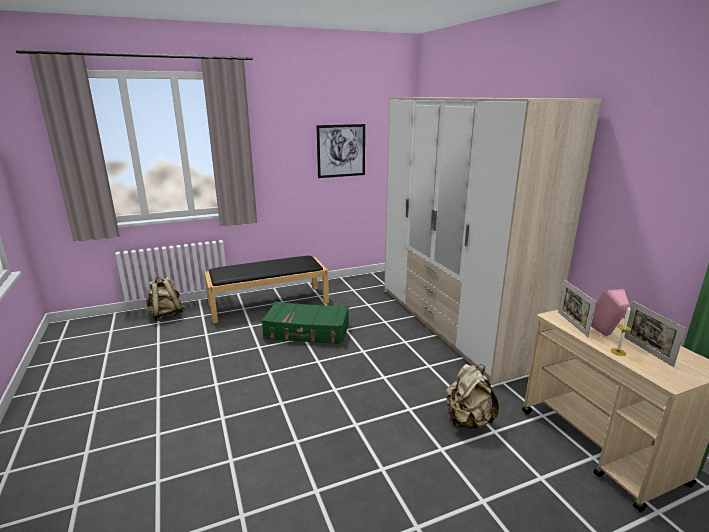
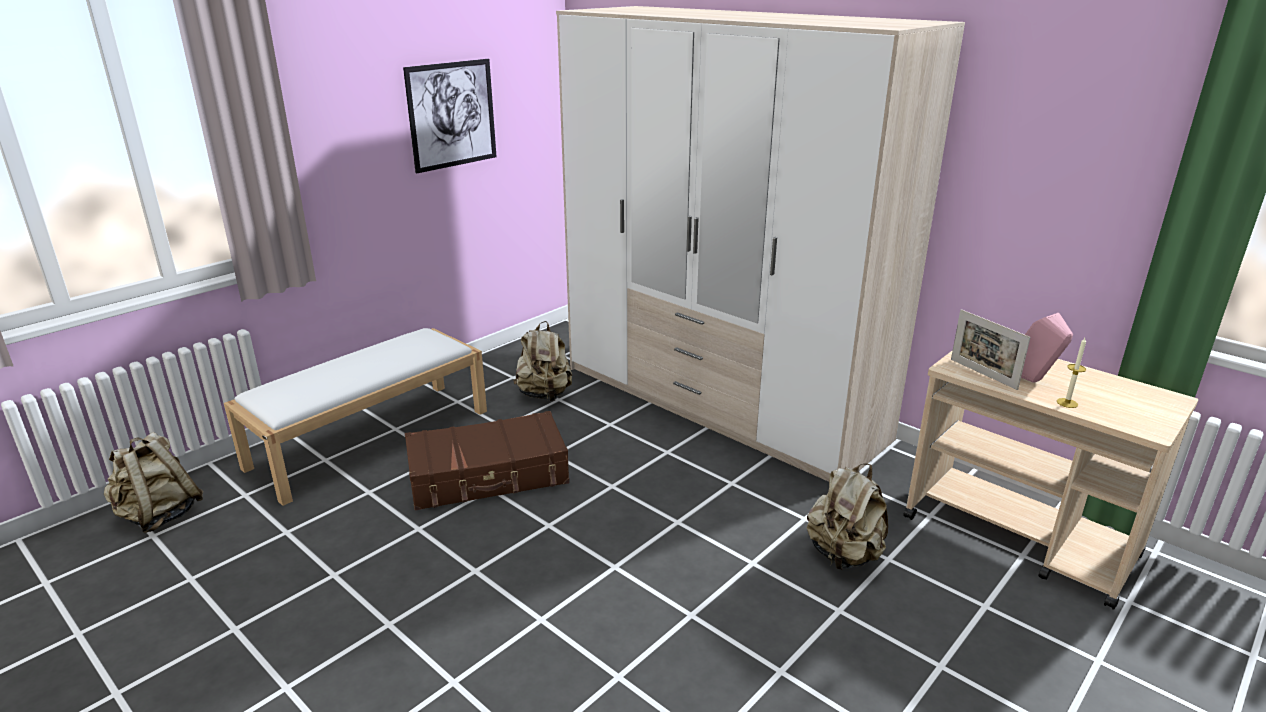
camera: 25 degrees left, 5 degrees up
(269, 303) = (371, 437): black bench -> white bench
(307, 332) = (488, 475): green suitcase -> brown suitcase
(362, 301) = (544, 395): none -> beige backpack
(647, 351) = (1094, 393): picture frame -> none

